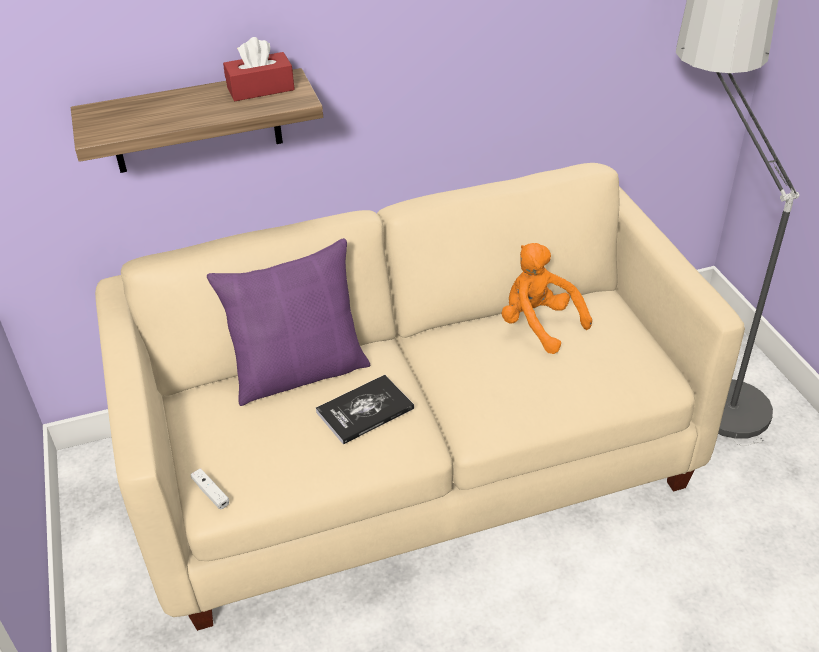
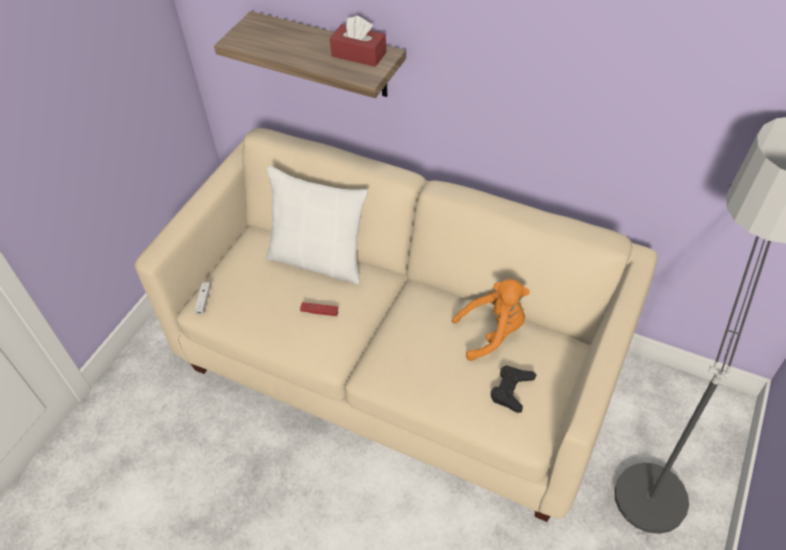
camera: 45 degrees right, 10 degrees up
(299, 371) = (319, 259): purple pillow -> white pillow
(365, 410) = (319, 312): book -> red game controller
(538, 324) = (492, 332): orange plush toy -> orange plush toy turned 75 degrees clockwise
(611, 354) = (511, 390): none -> black game controller

